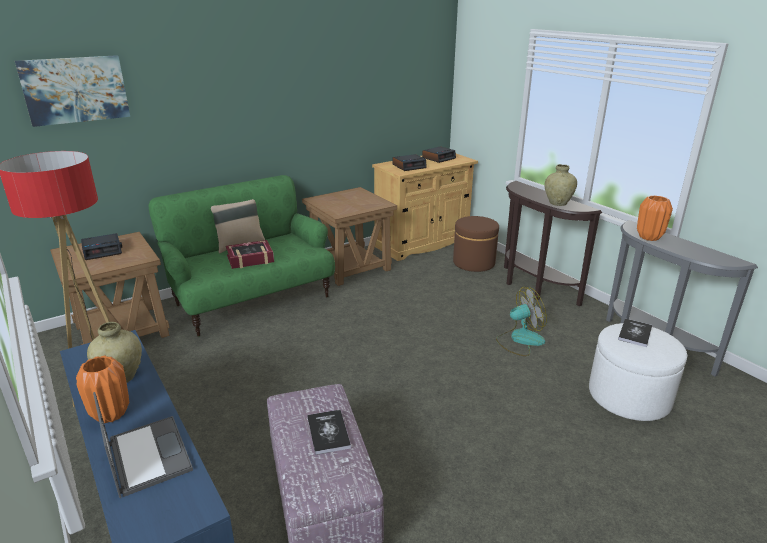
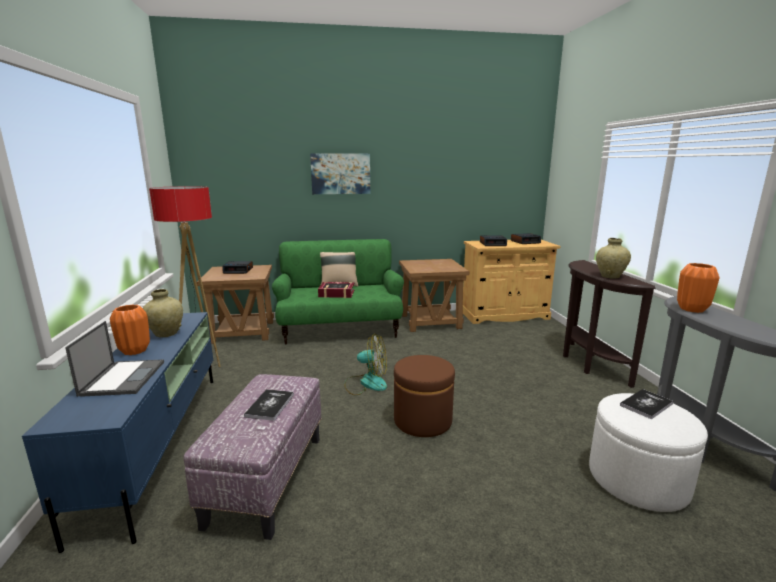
camera: 25 degrees right, 10 degrees down
(75, 90) = (242, 161): picture -> picture (340, 173)
(474, 263) = (541, 335): brown ottoman -> brown ottoman (422, 420)
(520, 340) = (544, 401): fan -> fan (366, 383)

